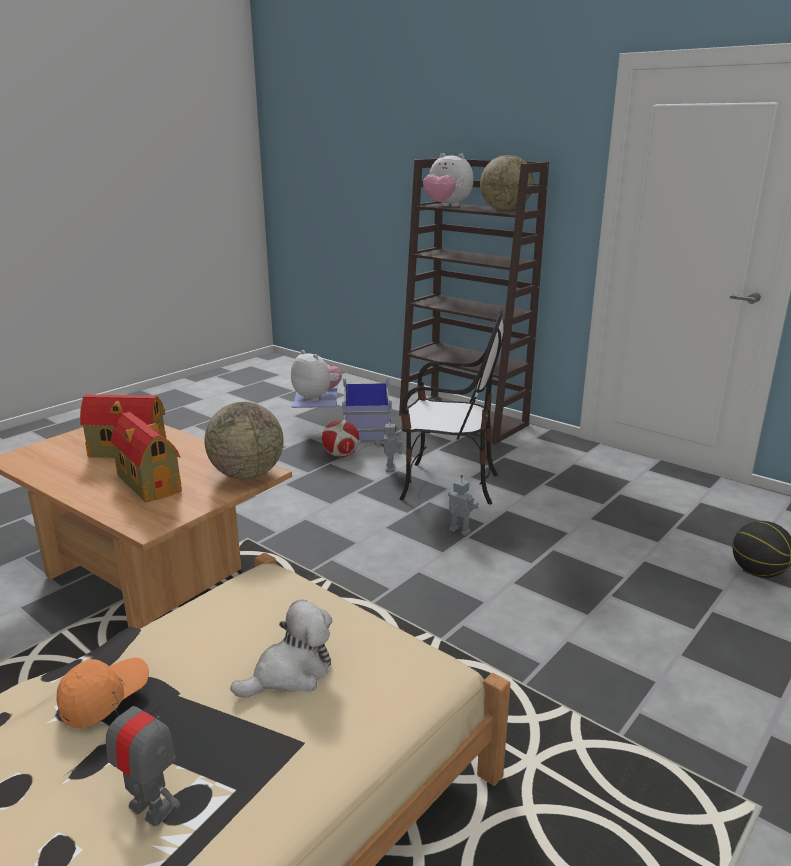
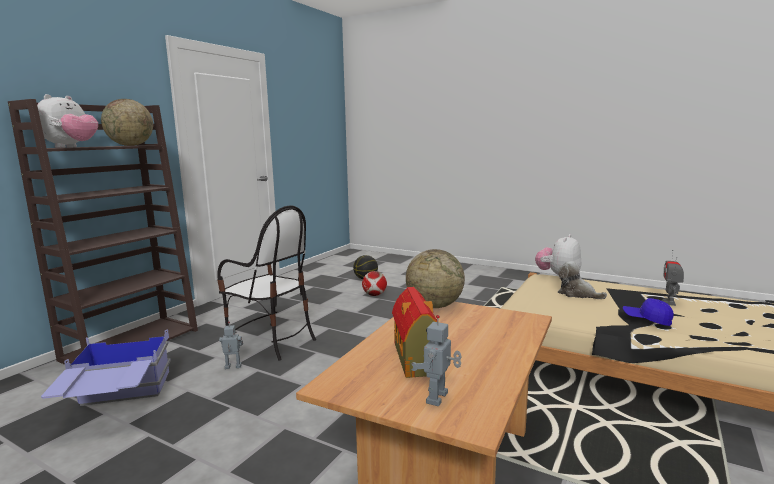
camera: 100 degrees left, 10 degrees down
(105, 699) = (647, 320): orange cap -> blue cap
(148, 483) = (472, 334): toy house -> none
(316, 397) = (100, 379): plush toy -> plush toy (558, 276)
(341, 455) = (192, 395): football -> football (374, 295)
(448, 485) = (271, 342): chair -> chair turned 120 degrees clockwise
(458, 532) = (341, 335): toy robot -> toy robot (438, 398)

